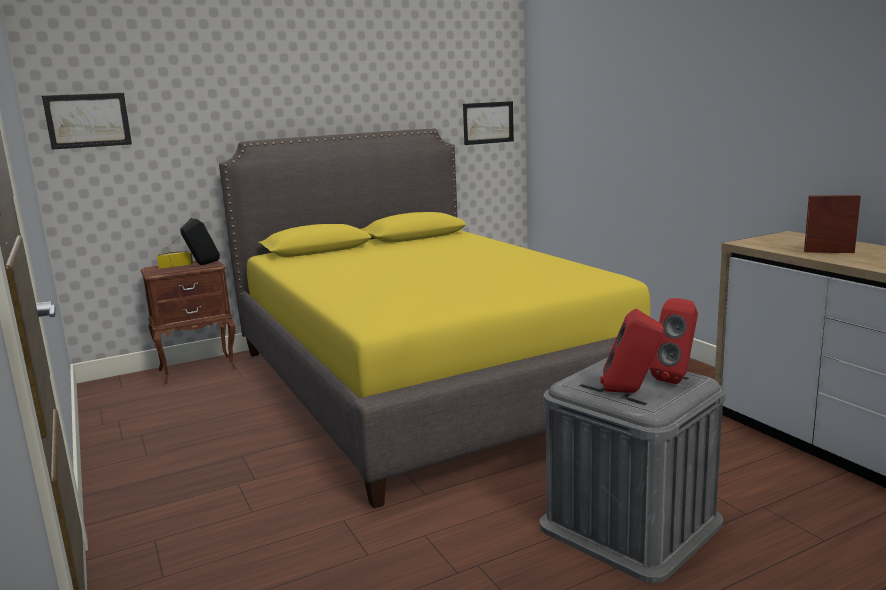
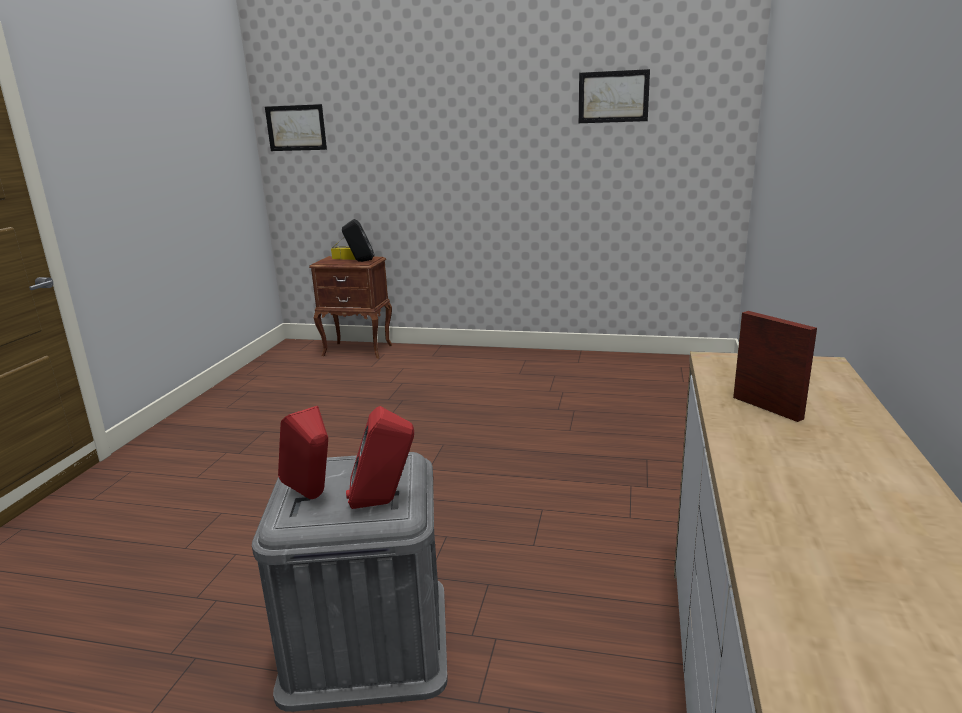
camera: 40 degrees right, 5 degrees up
(426, 380) = (479, 417): yellow bed -> none
(488, 123) = (698, 141): picture -> picture (613, 96)

